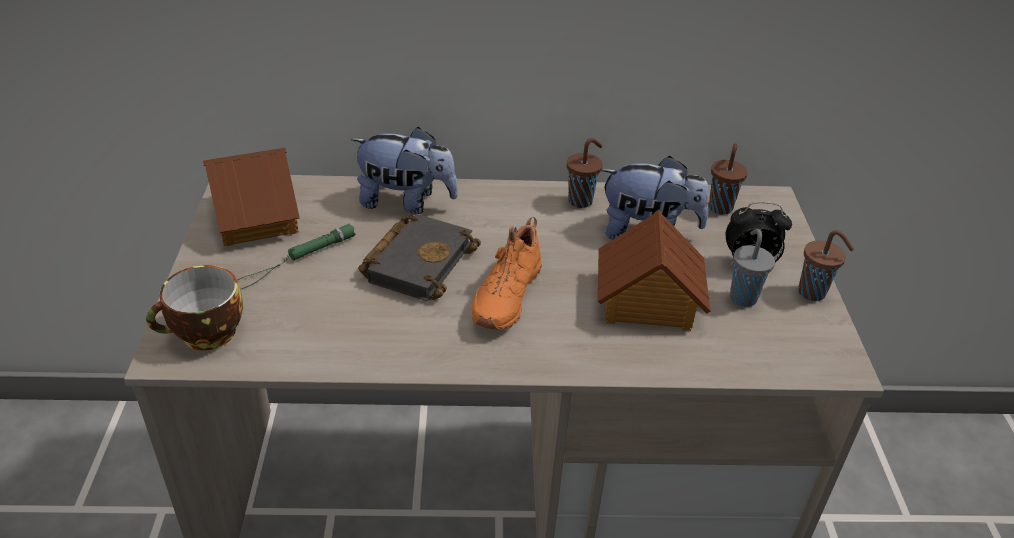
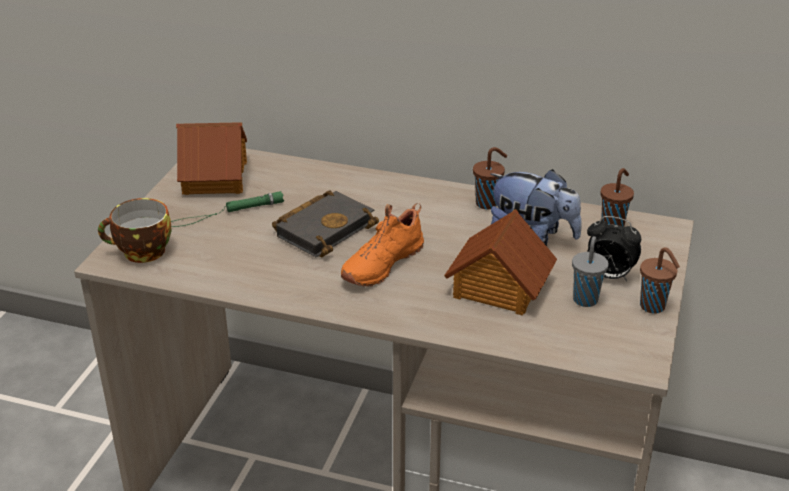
camera: 20 degrees right, 5 degrees down
(406, 202) = (338, 183): plush toy -> none

